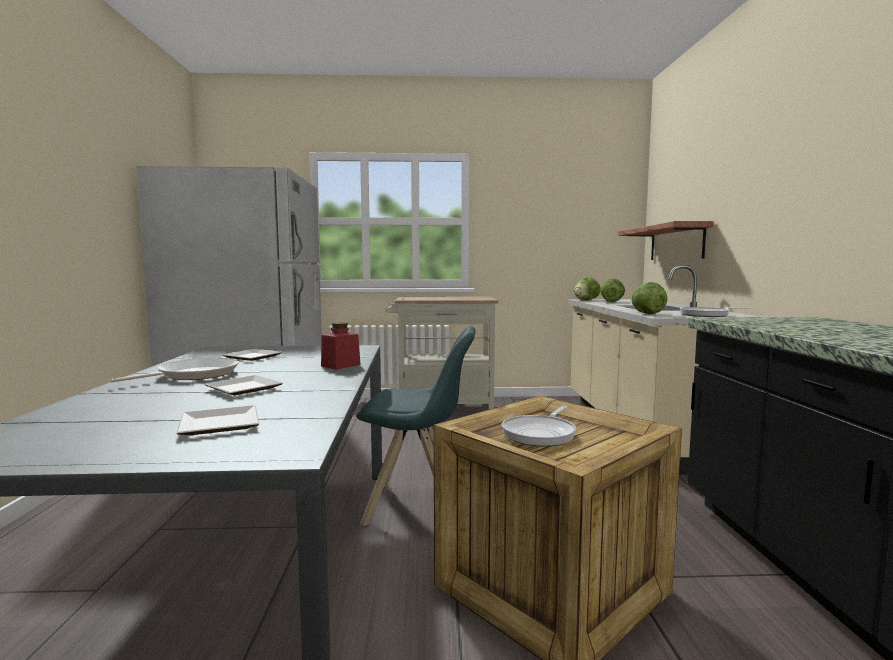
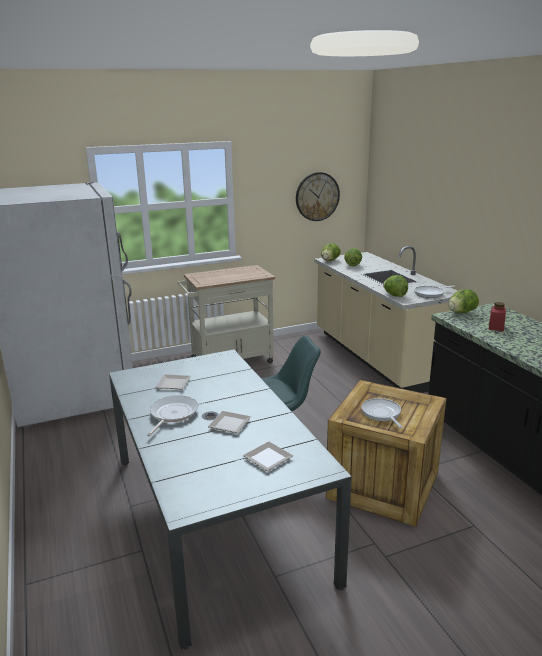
camera: 20 degrees left, 15 degrees up
(340, 365) = (247, 385): red jar -> red jar (496, 327)
(540, 434) = (382, 414): frying pan -> frying pan turned 150 degrees clockwise
(576, 225) = (317, 196): none -> wall clock
(676, 243) = (396, 218): shelf -> none
(744, 318) = (461, 312): none -> lettuce

